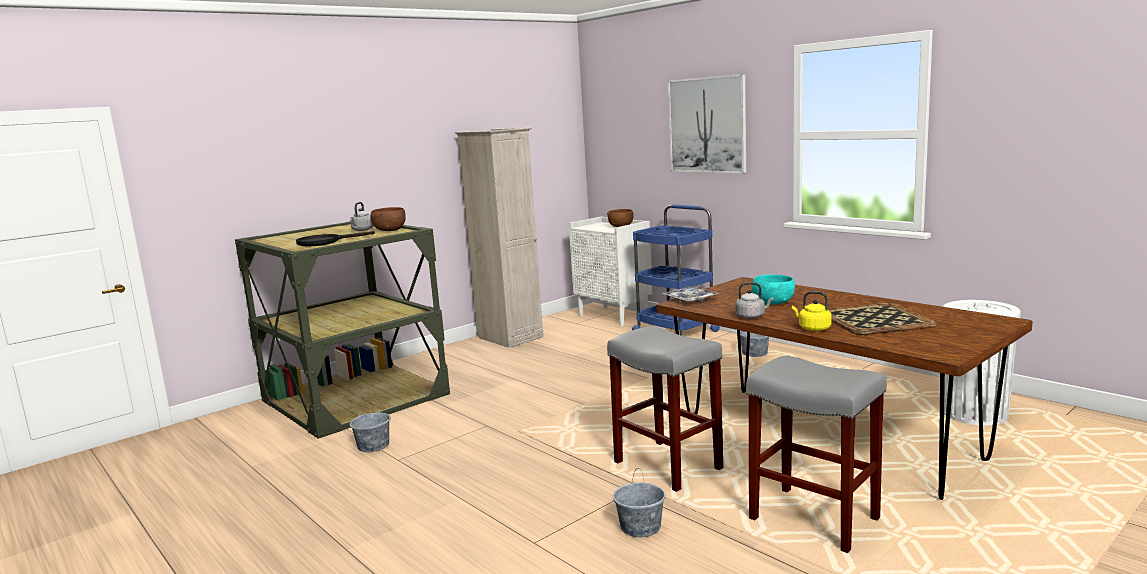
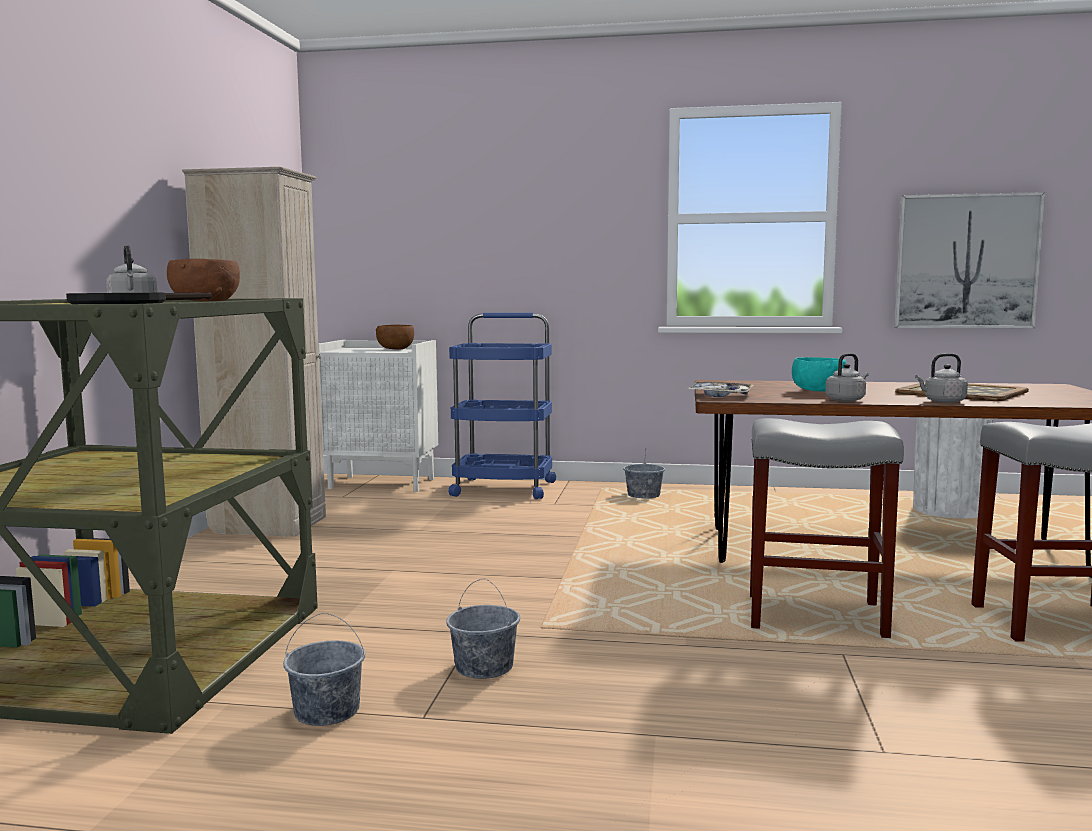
camera: 40 degrees left, 5 degrees down
(640, 527) = (944, 687): grey bucket -> grey bucket (483, 667)
(707, 125) = (535, 205): picture -> picture (966, 261)
(812, 328) = (942, 401): yellow kettle -> grey kettle

